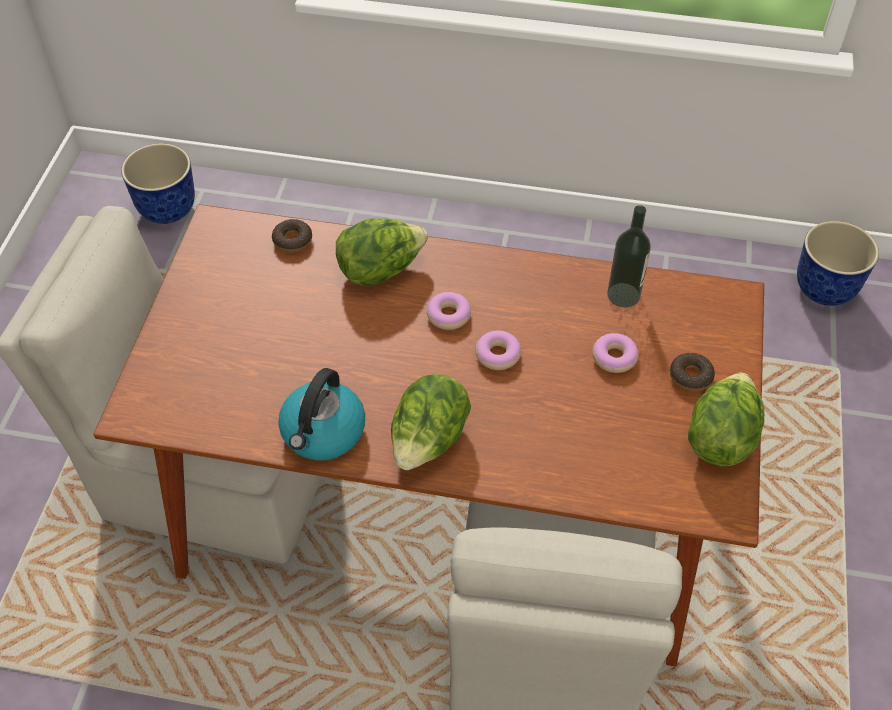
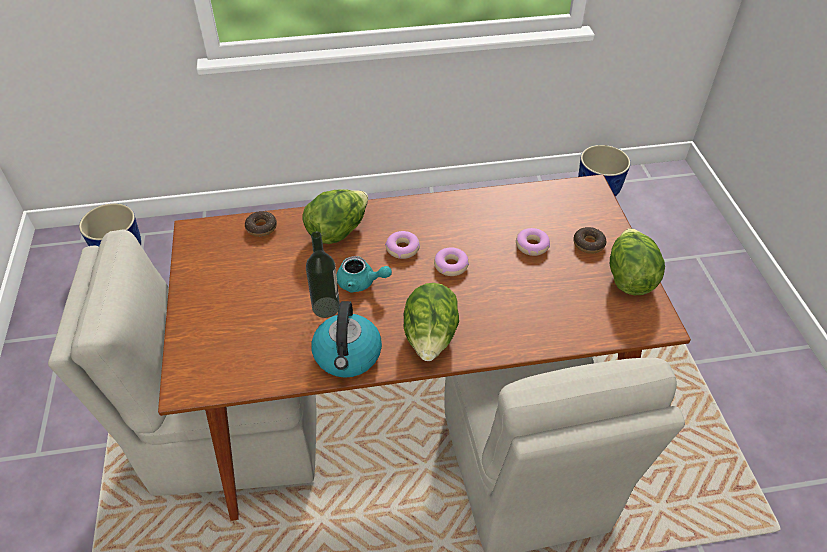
camera: 20 degrees left, 5 degrees down
(378, 346) = (361, 283): none -> turquoise teapot
(623, 295) = (517, 204): bottle -> bottle (326, 307)

